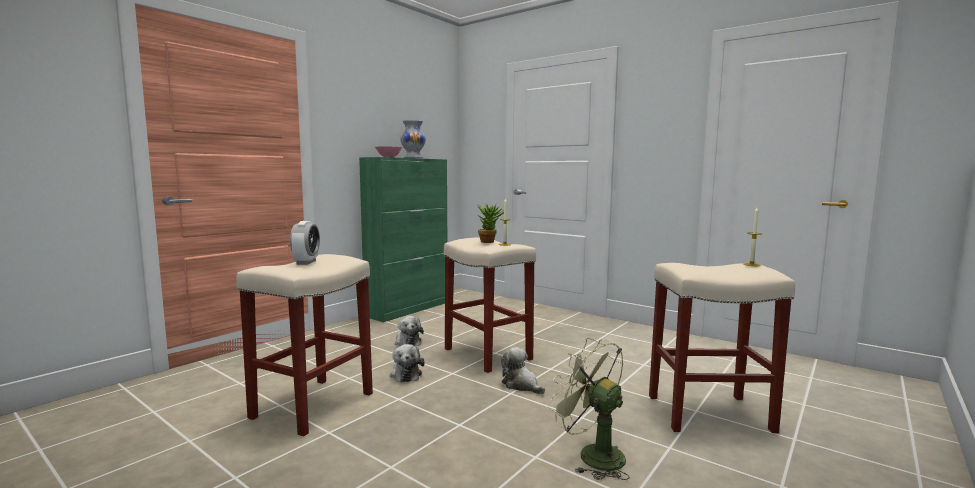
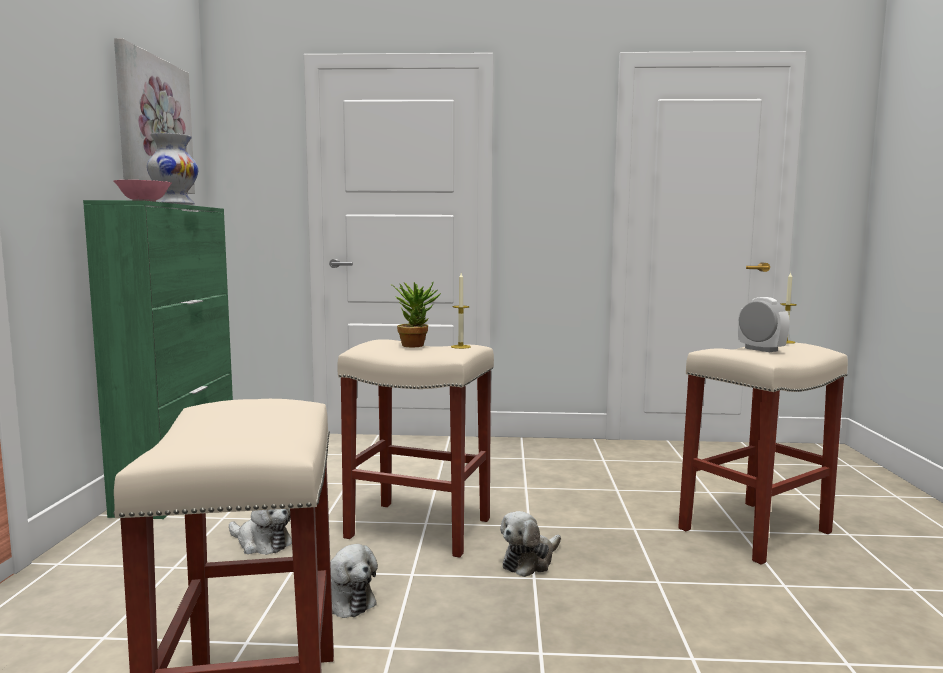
camera: 35 degrees left, 0 degrees up
(306, 262) = (238, 424): alarm clock -> alarm clock (761, 349)
(416, 114) = (153, 124): none -> picture
(521, 385) = (530, 561): plush toy -> plush toy turned 60 degrees counterclockwise
(592, 454) = (738, 627): green fan -> none

